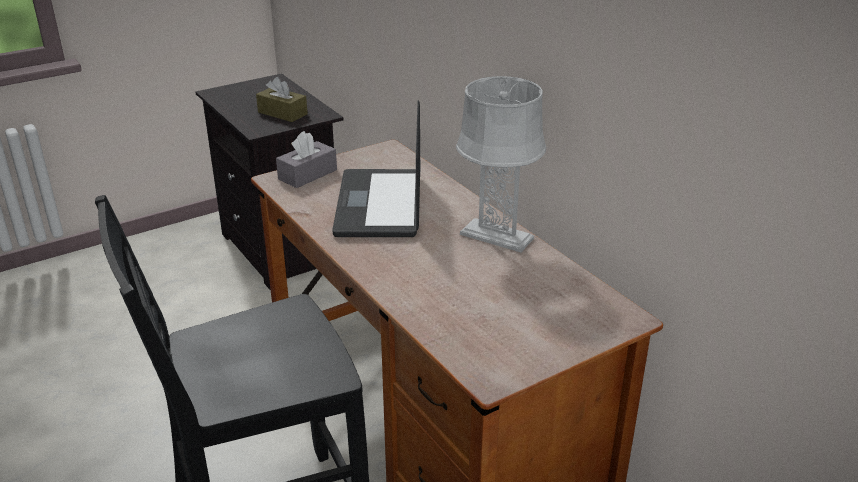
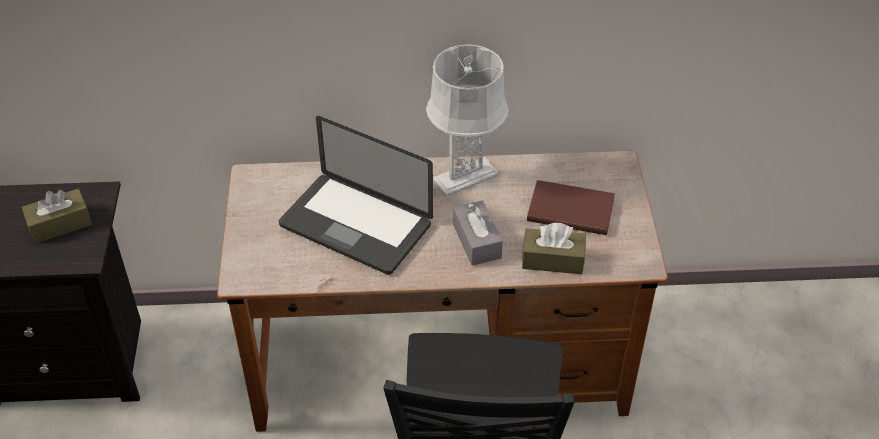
camera: 60 degrees left, 15 degrees up
(307, 174) = (252, 252): grey tissue box -> grey tissue box (477, 241)
(437, 317) = (553, 260): none -> brown tissue box
(521, 306) = (569, 209): none -> brown book

